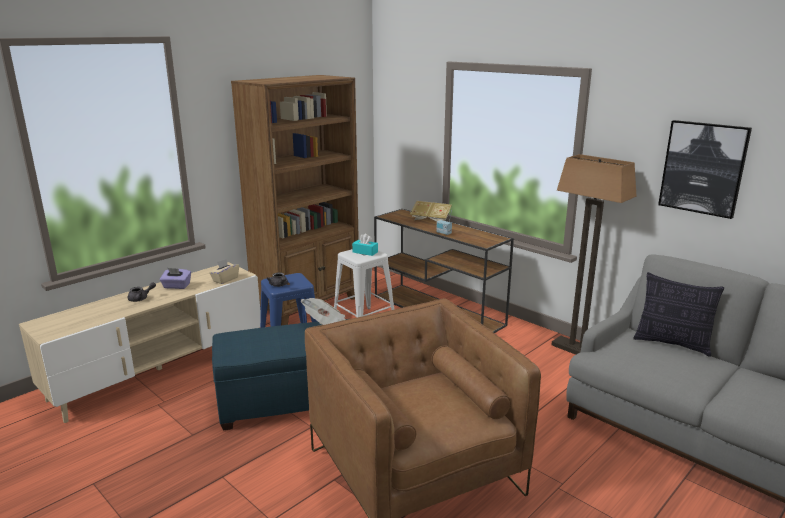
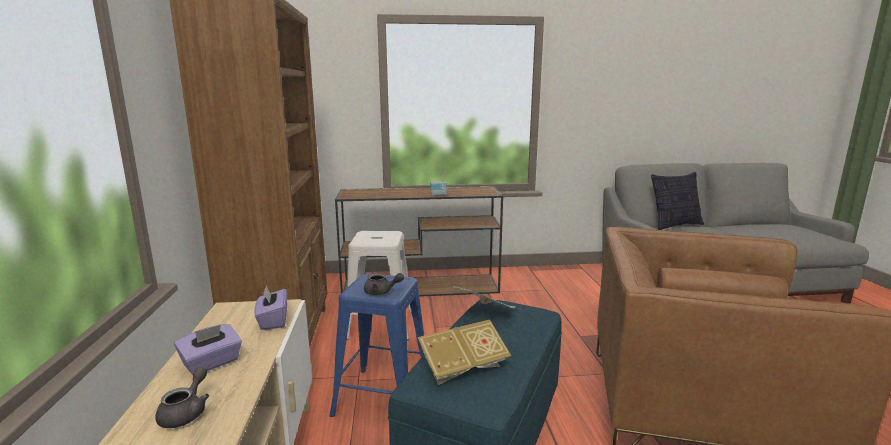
camera: 50 degrees left, 5 degrees down
(225, 279) = (273, 321): beige tissue box -> purple tissue box
(365, 252) = (376, 235): turquoise tissue box -> none
(431, 220) = (396, 190): book -> book (462, 368)
(577, 350) = (560, 271): floor lamp -> none
(703, 168) = (639, 92): picture -> none

